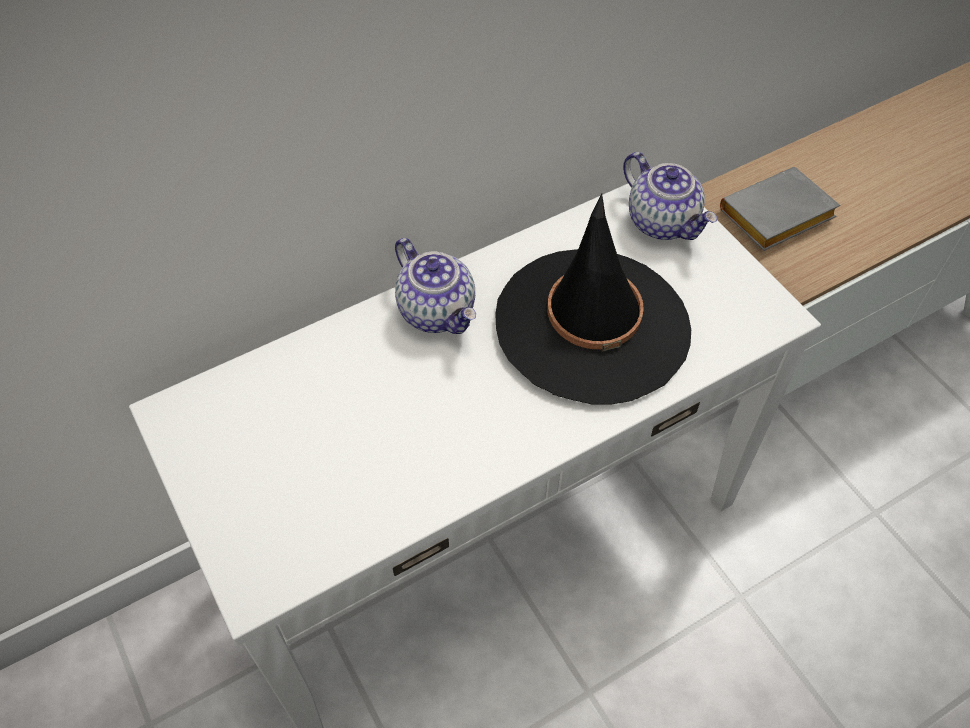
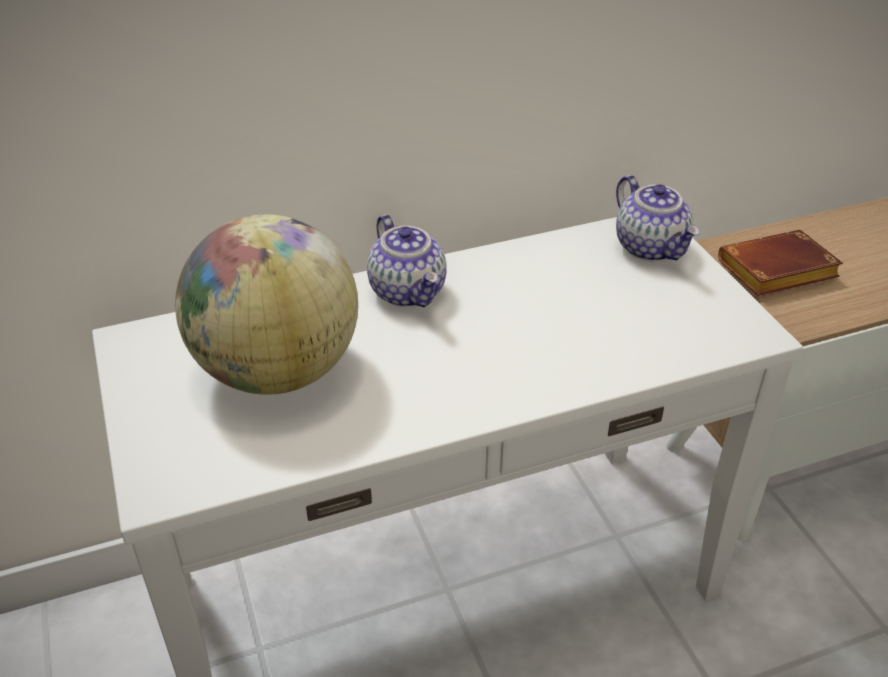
camera: 10 degrees right, 15 degrees down
(332, 428) = (277, 370): none -> globe
(592, 325) = (560, 319): black hat -> none
(775, 218) = (775, 273): grey book -> brown book

